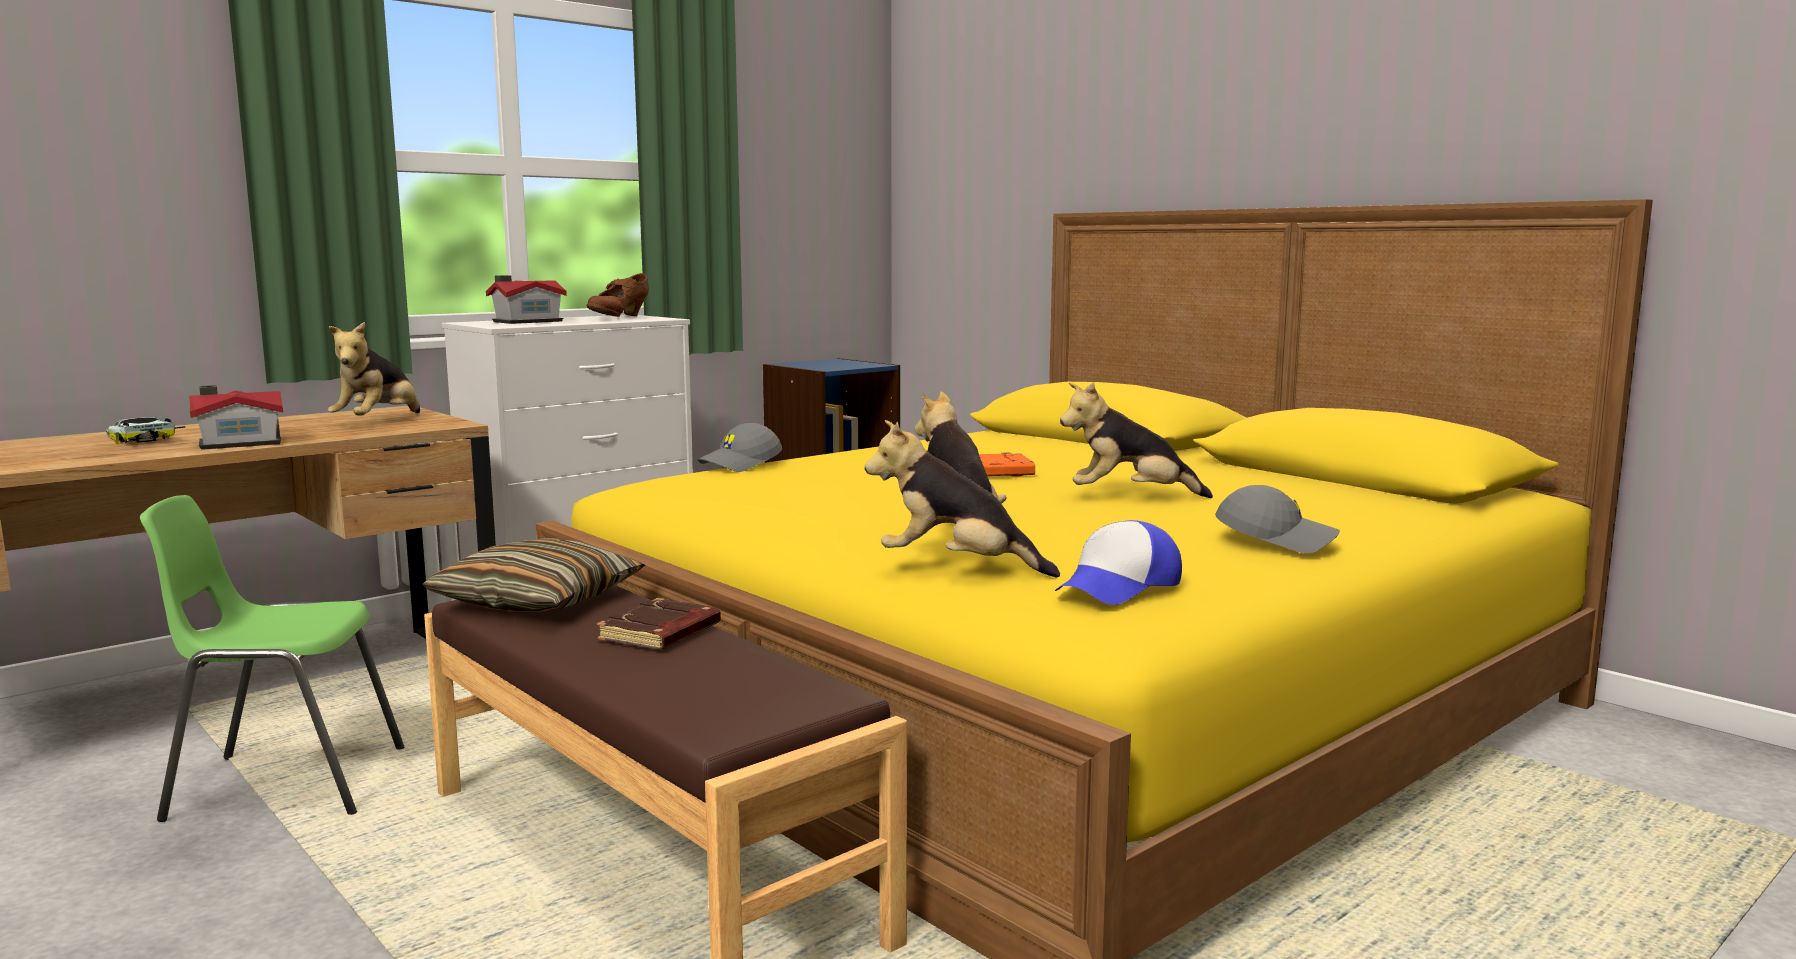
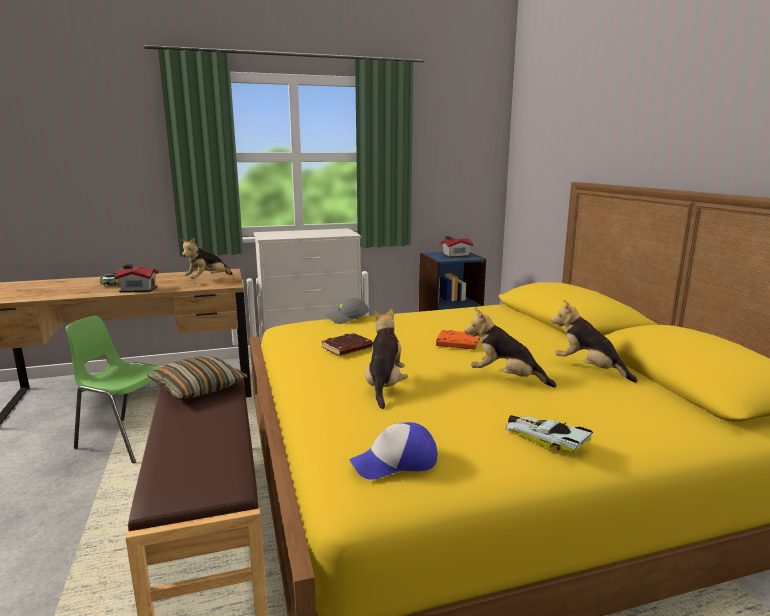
camera: 25 degrees right, 5 degrees up
(525, 321) = (285, 233): toy house -> toy house (455, 255)
(618, 318) = (332, 232): brown shoe -> none
(661, 634) = (216, 422): brown book -> brown book (347, 348)
(956, 568) = (335, 423): plush toy -> plush toy (589, 369)
(1276, 540) = (546, 437): grey cap -> toy car

